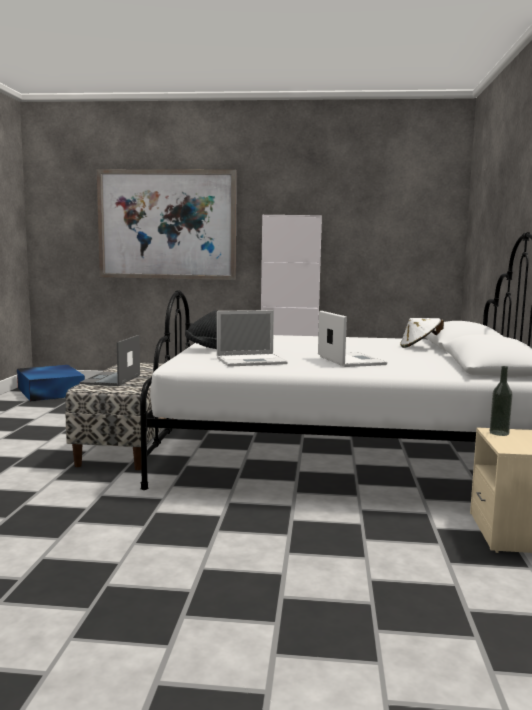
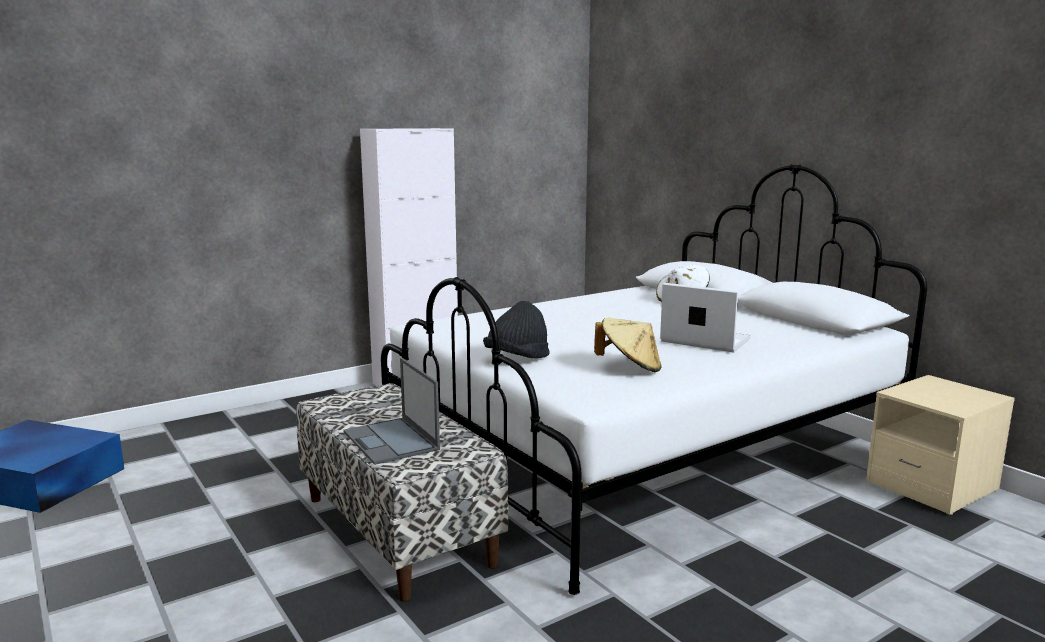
camera: 40 degrees left, 5 degrees up
(167, 225) = (200, 146): picture -> none
(252, 361) = (630, 367): laptop -> beige hat
(499, 433) = (906, 393): bottle -> none

